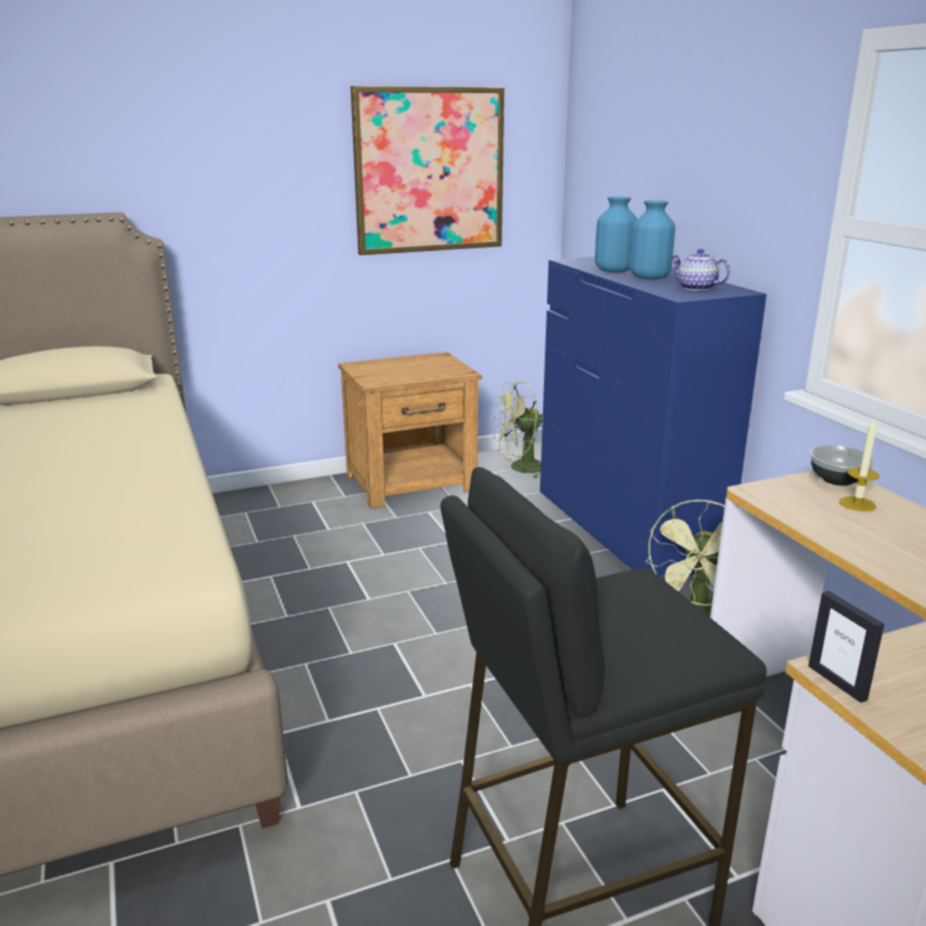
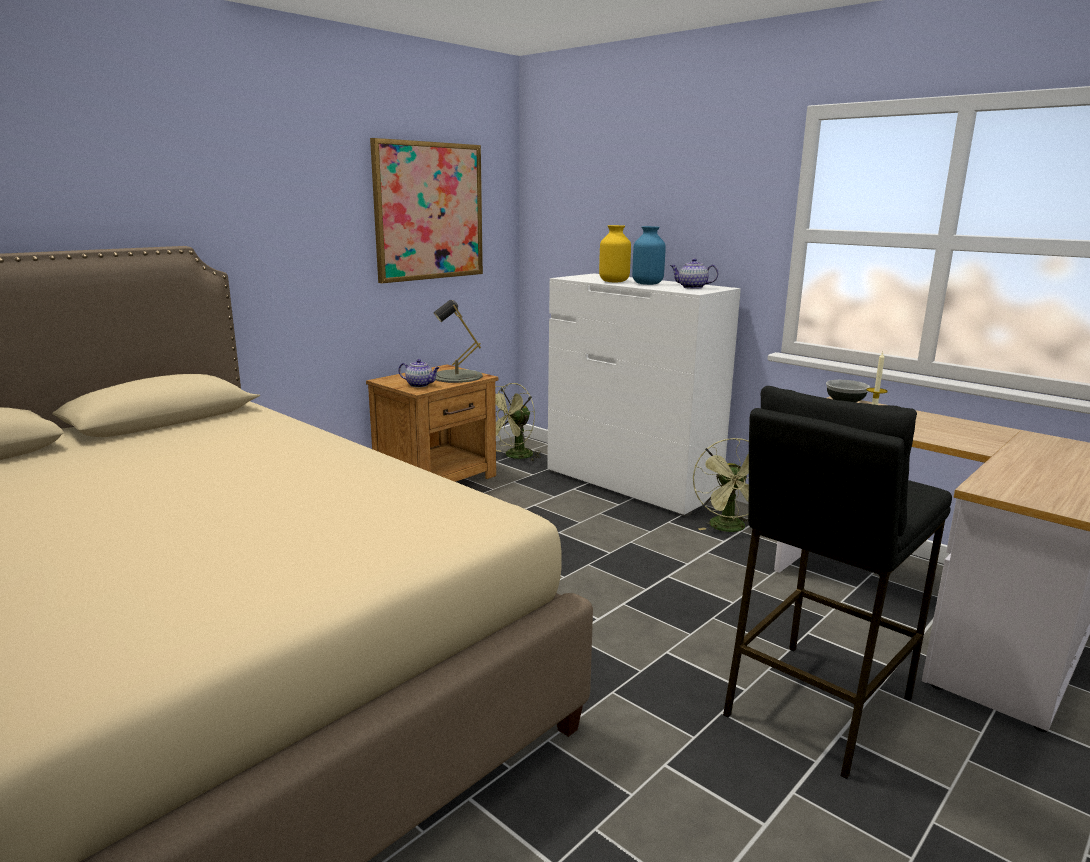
camera: 25 degrees left, 5 degrees down
(383, 376) = (420, 385): none -> teapot
(436, 369) = (456, 376): none -> grey table lamp
(614, 271) = (614, 281): blue vase -> yellow vase
(625, 529) = (631, 484): blue dresser -> white dresser
(837, 682) = (992, 493): picture frame -> none

